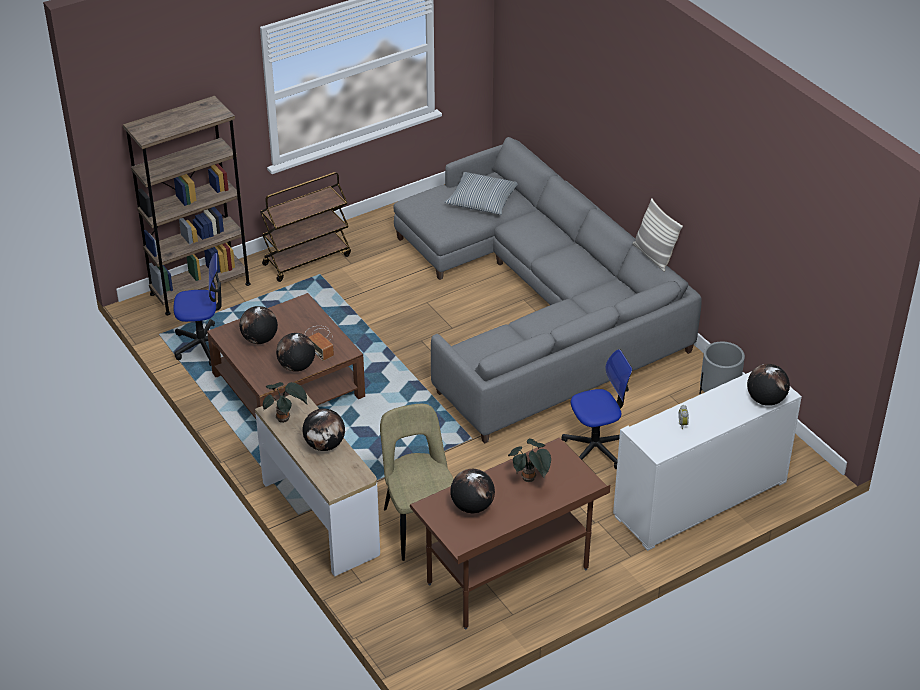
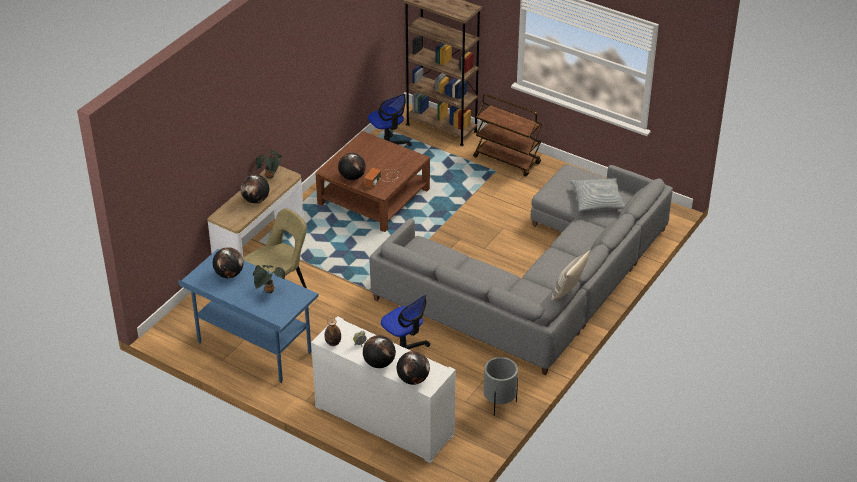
camera: 65 degrees right, 0 degrees up
(259, 340) = (368, 154): globe -> globe (379, 363)
(508, 577) = (254, 348): brown desk -> blue desk
(669, 446) = (333, 343): none -> bottle

